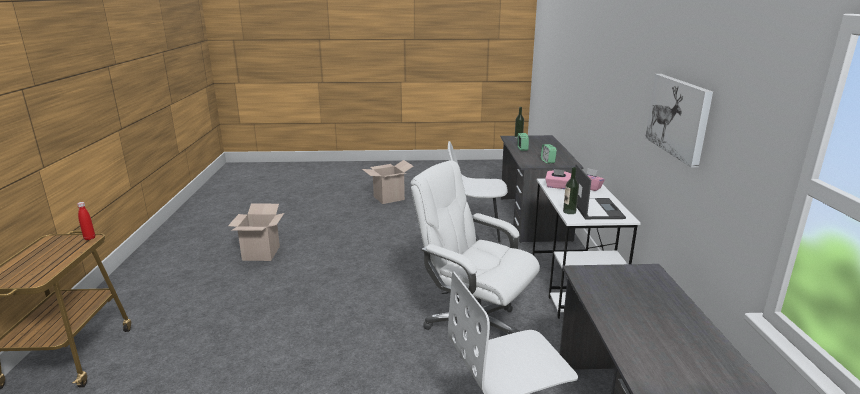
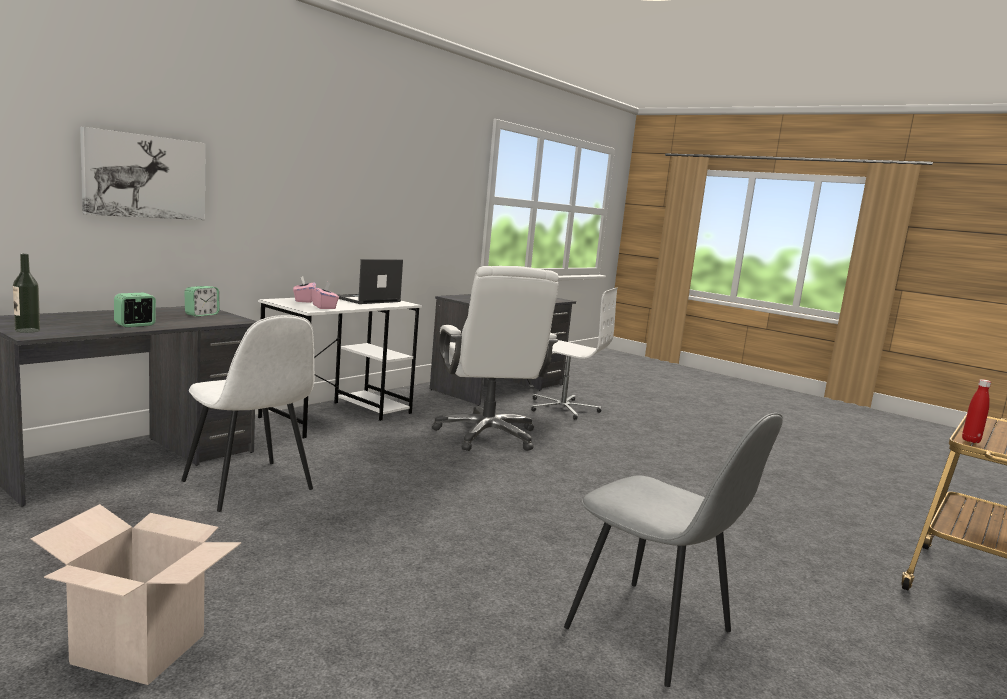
camera: 140 degrees left, 10 degrees down
(261, 253) = (652, 632): cardboard box -> grey chair
(569, 211) = (392, 304): bottle -> none
(678, 117) = (392, 186): picture -> picture (145, 176)

